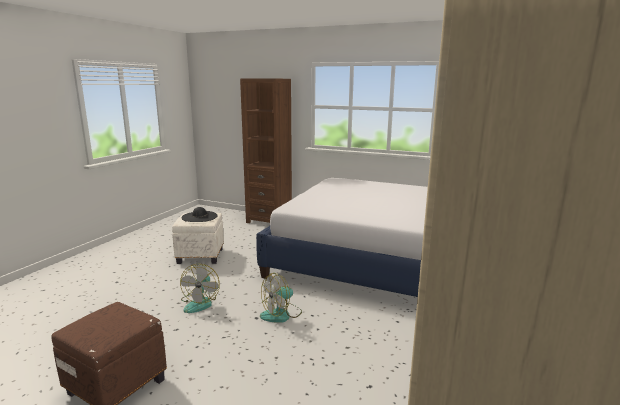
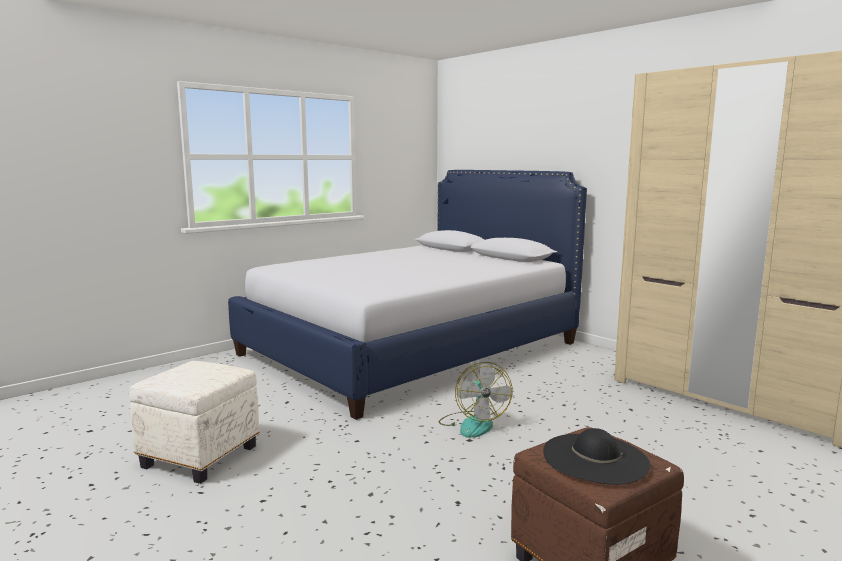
camera: 65 degrees left, 5 degrees down
(199, 216) = (196, 372): black hat -> black hat (595, 458)
(200, 303) = (389, 474): fan -> none
(269, 220) = (139, 380): brown bookcase -> none

